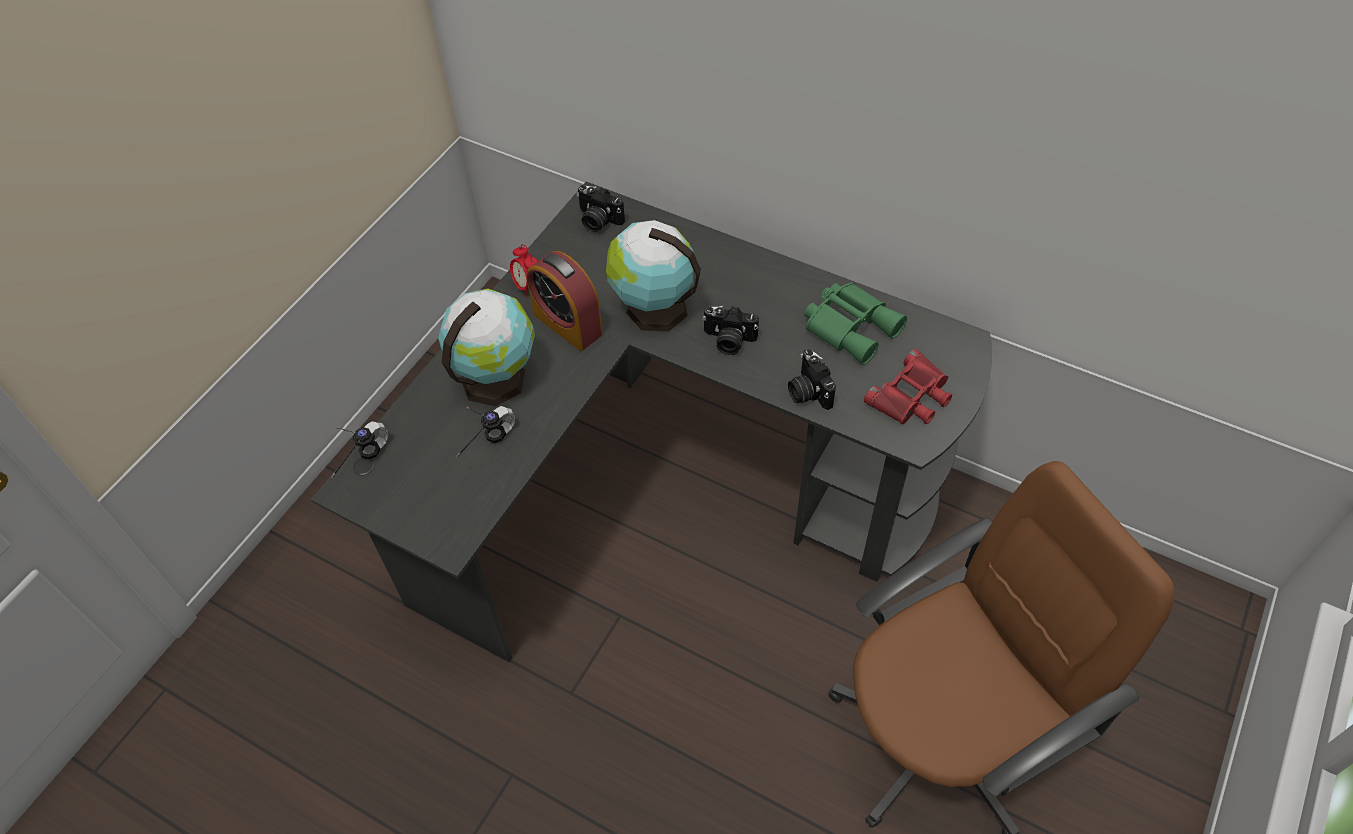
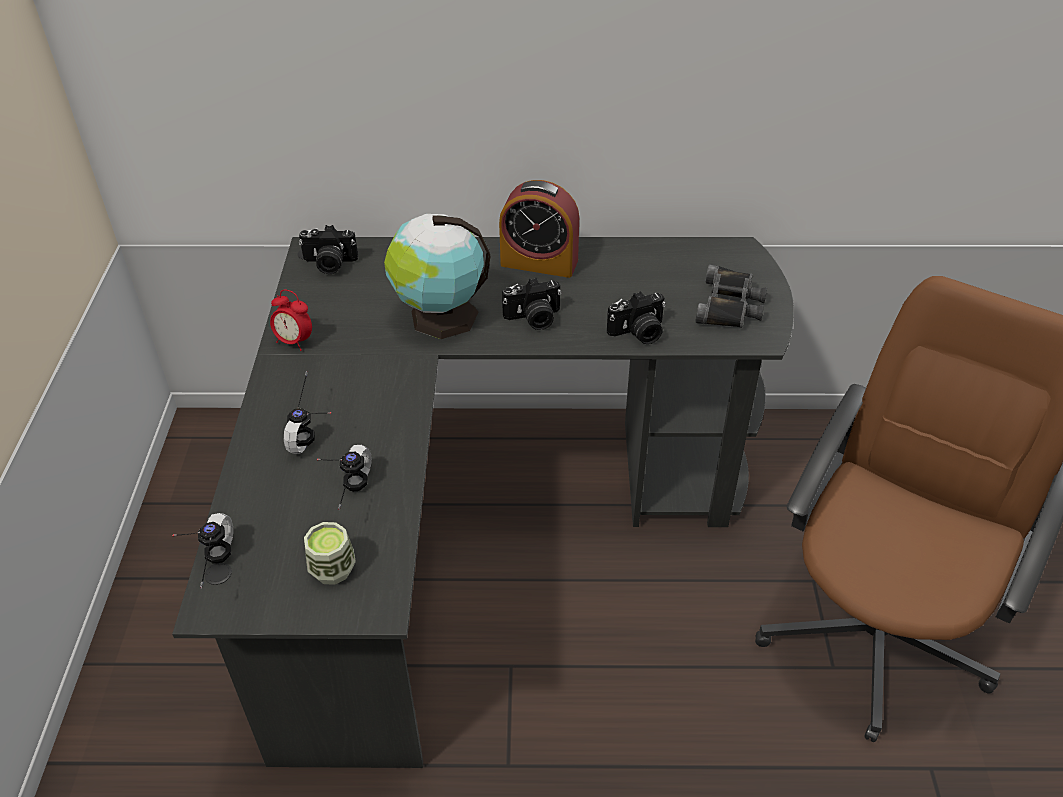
camera: 30 degrees left, 10 degrees down
(439, 499) = (332, 569): none -> cup
(496, 377) = (317, 432): globe -> headphones
(567, 324) = (361, 359): alarm clock -> alarm clock (539, 262)
(808, 391) = (638, 333): camera -> camera turned 60 degrees counterclockwise
(851, 326) = (635, 270): green binoculars -> none
(911, 396) = (730, 305): red binoculars -> black binoculars

